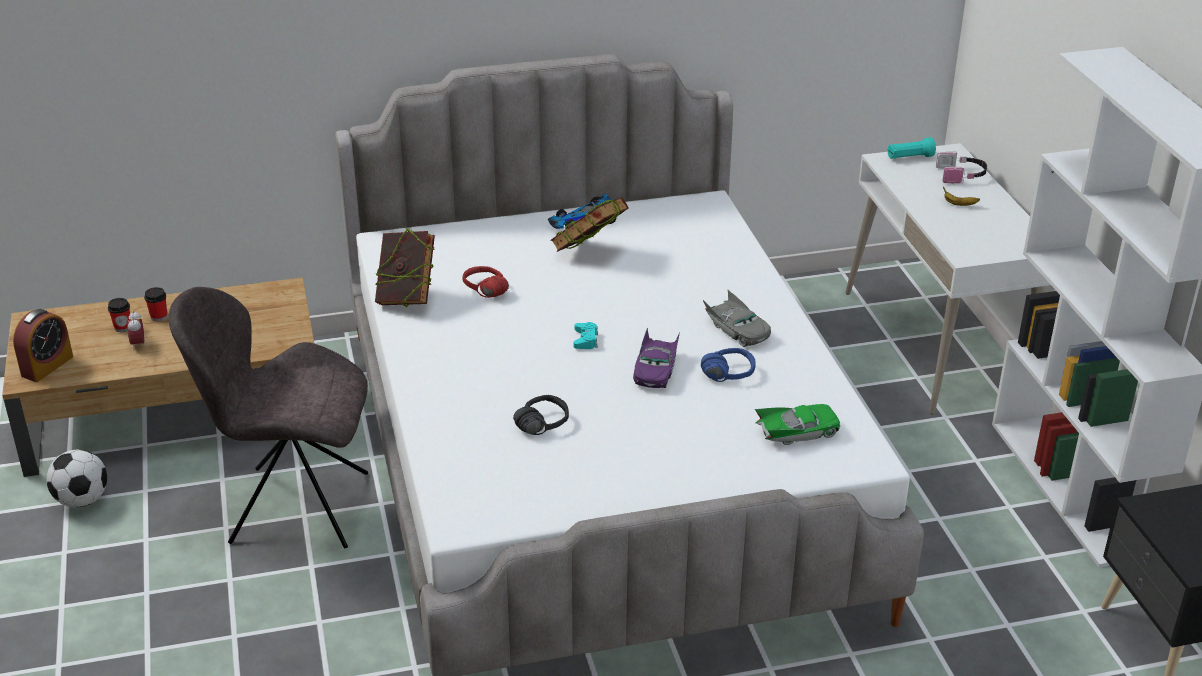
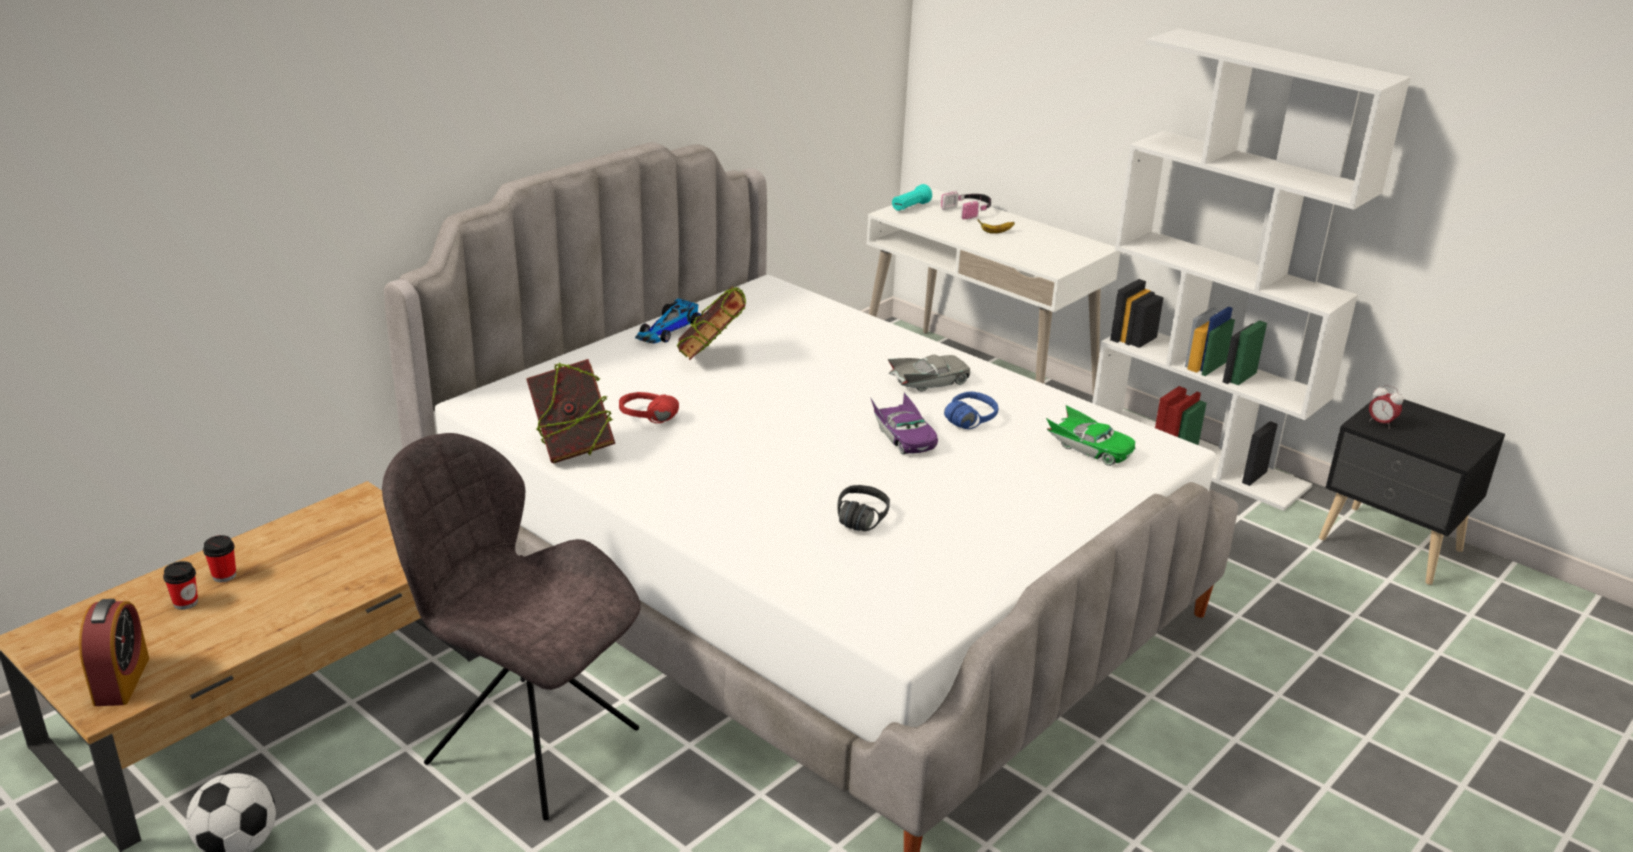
camera: 35 degrees left, 5 degrees down
(138, 344) = (230, 614): alarm clock -> alarm clock (1381, 423)
(293, 507) = (527, 743): grey chair -> grey chair turned 60 degrees clockwise
(585, 340) = (805, 431): turquoise game controller -> none
(737, 329) = (929, 382): grey toy car -> grey toy car turned 45 degrees counterclockwise
(797, 432) = (1089, 448): green toy car -> green toy car turned 90 degrees clockwise

